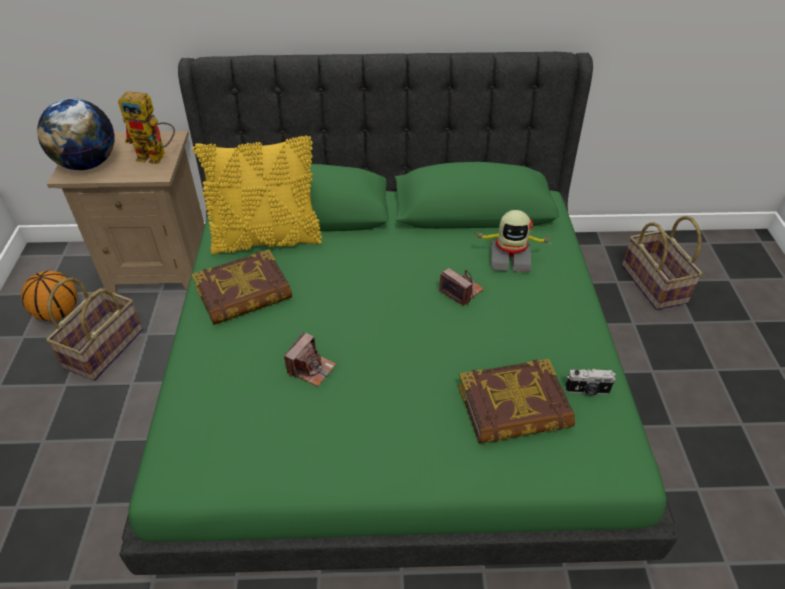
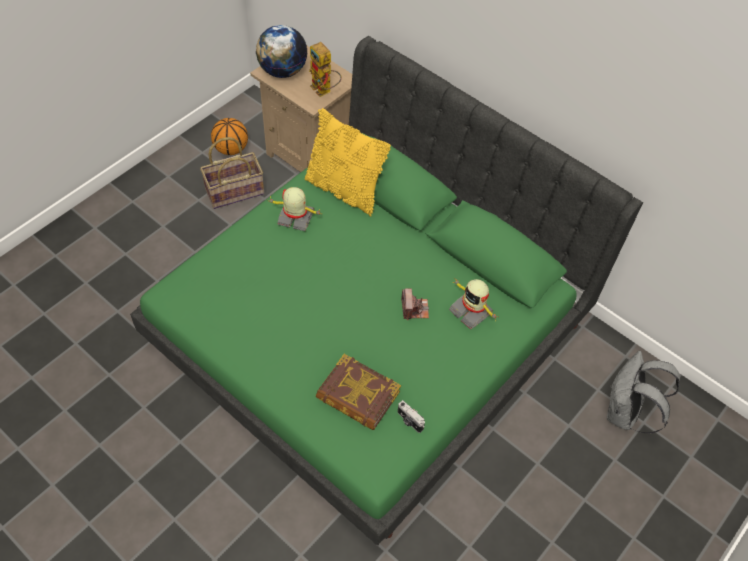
camera: 40 degrees right, 10 degrees up
(244, 293) = (295, 218): book -> toy robot
(311, 368) = (281, 290): camera -> none
(655, 284) = (624, 413): basket -> grey backpack

